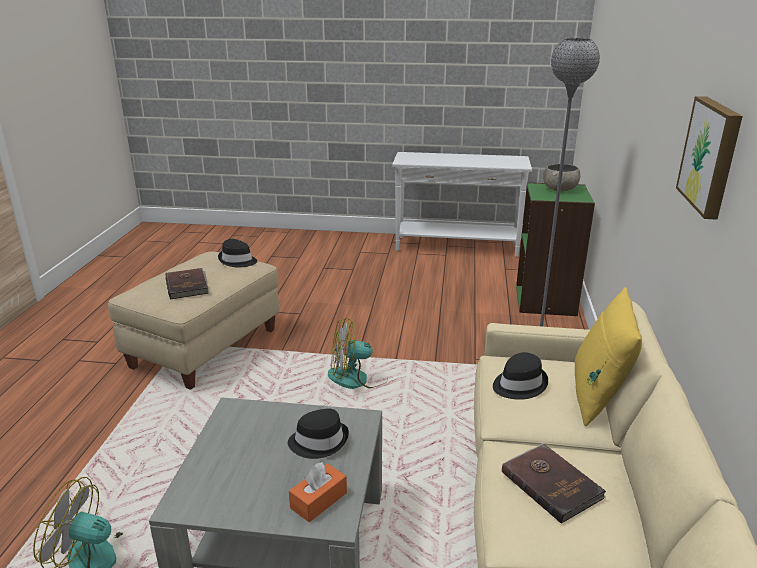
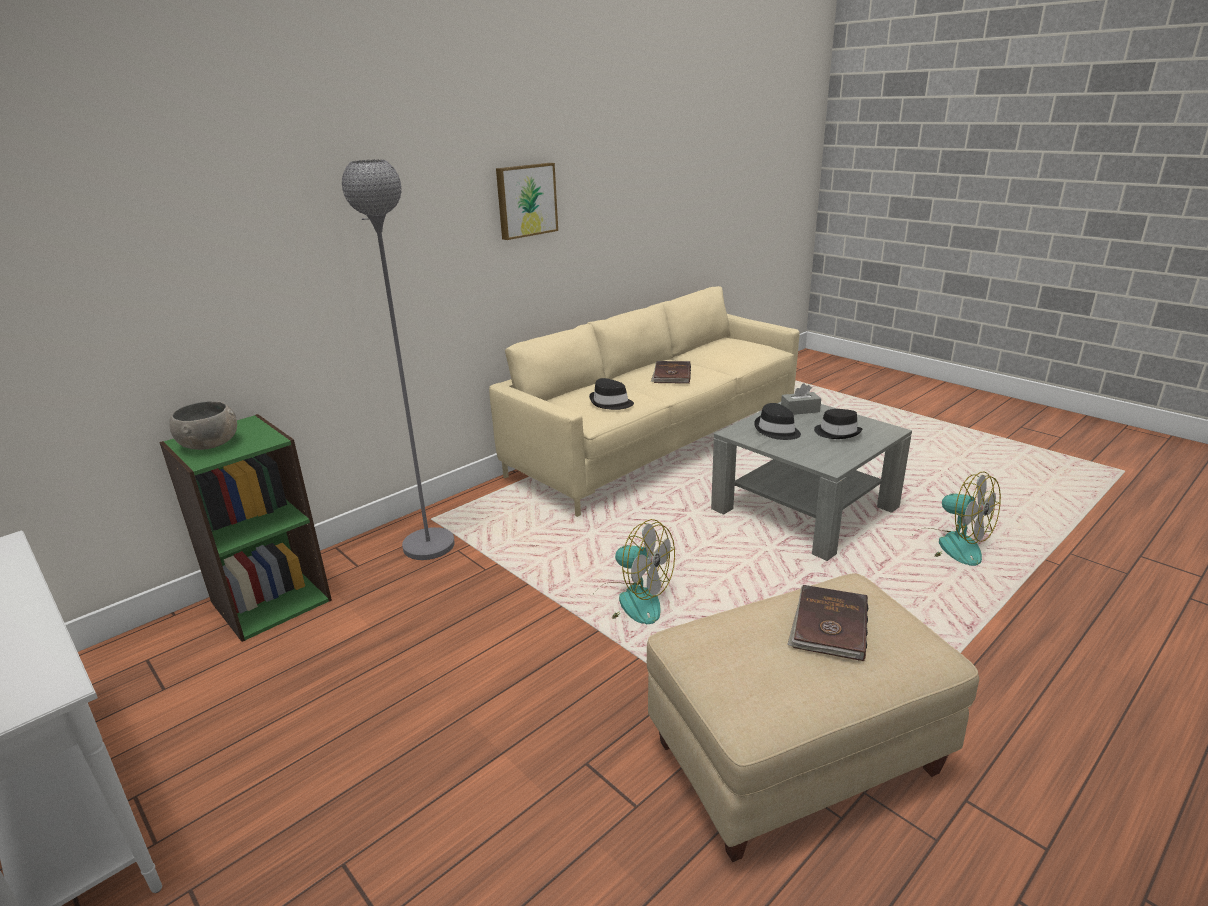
camera: 140 degrees left, 0 degrees up
(237, 261) = (711, 658): black hat -> black hat (837, 432)
(318, 500) = (800, 410): orange tissue box -> grey tissue box
(597, 396) = (575, 389): yellow pillow -> none

